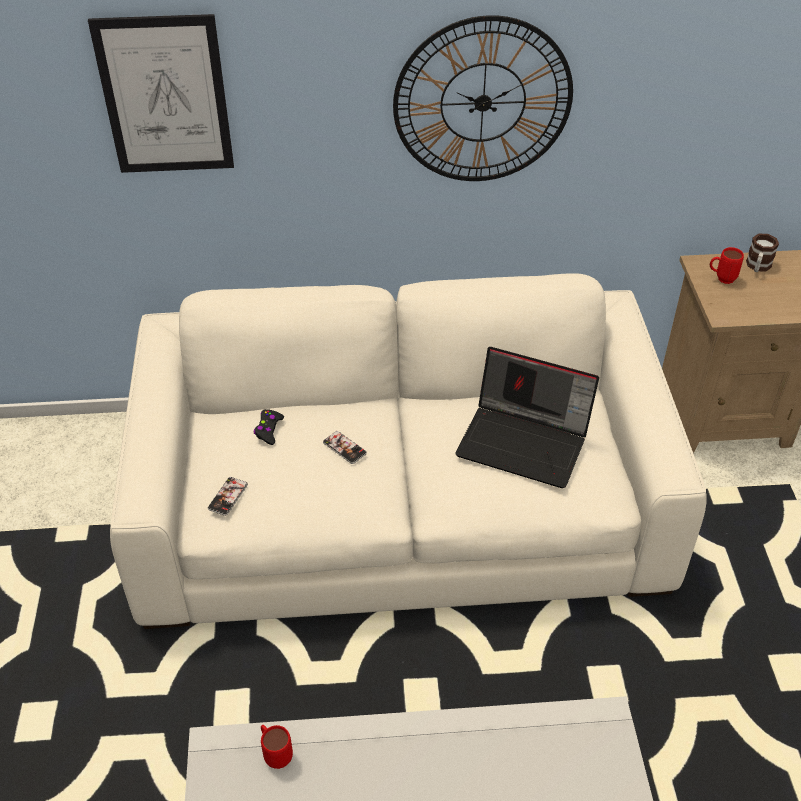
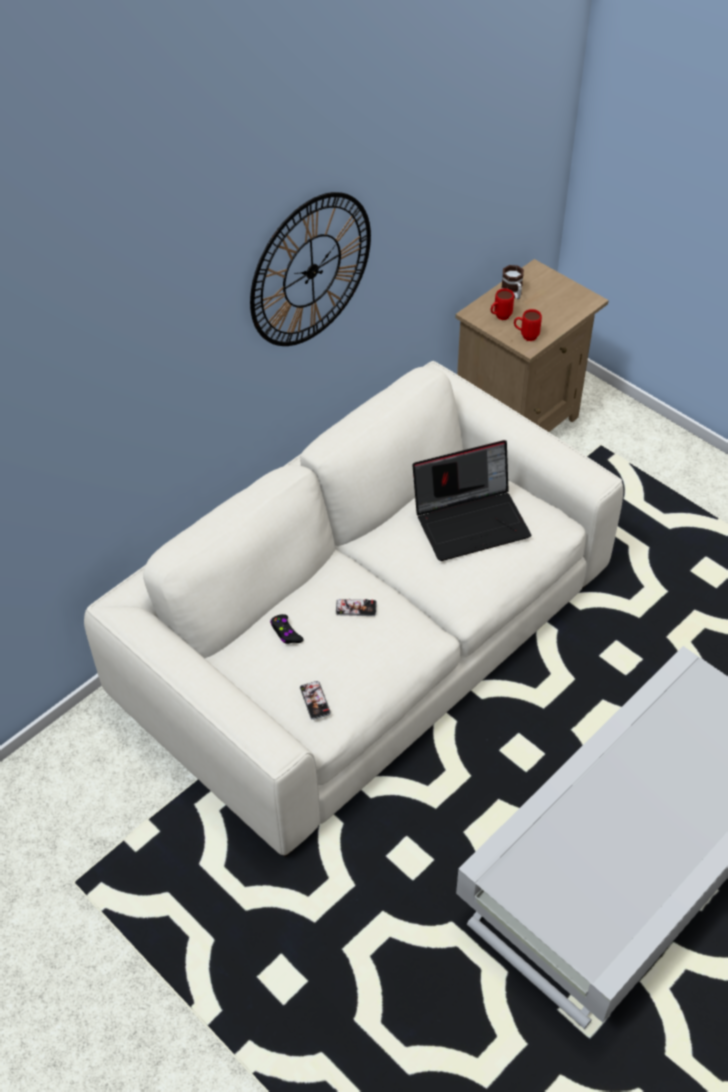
camera: 40 degrees left, 5 degrees up
(165, 96) = (79, 399): picture -> none
(275, 754) = (529, 839): red mug -> red mug (525, 336)

